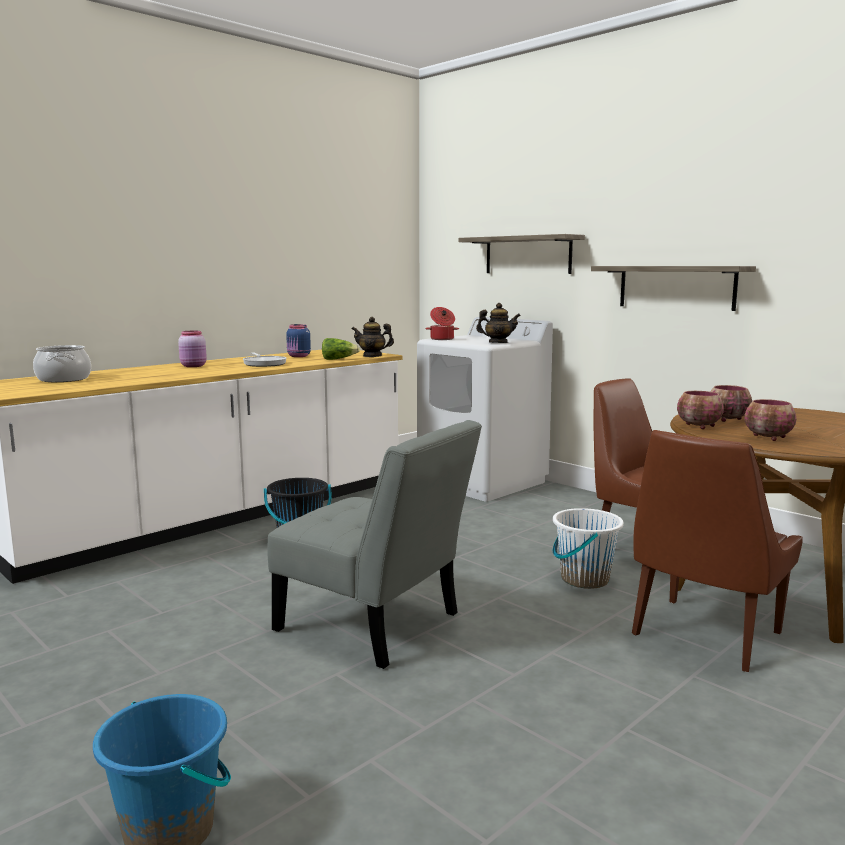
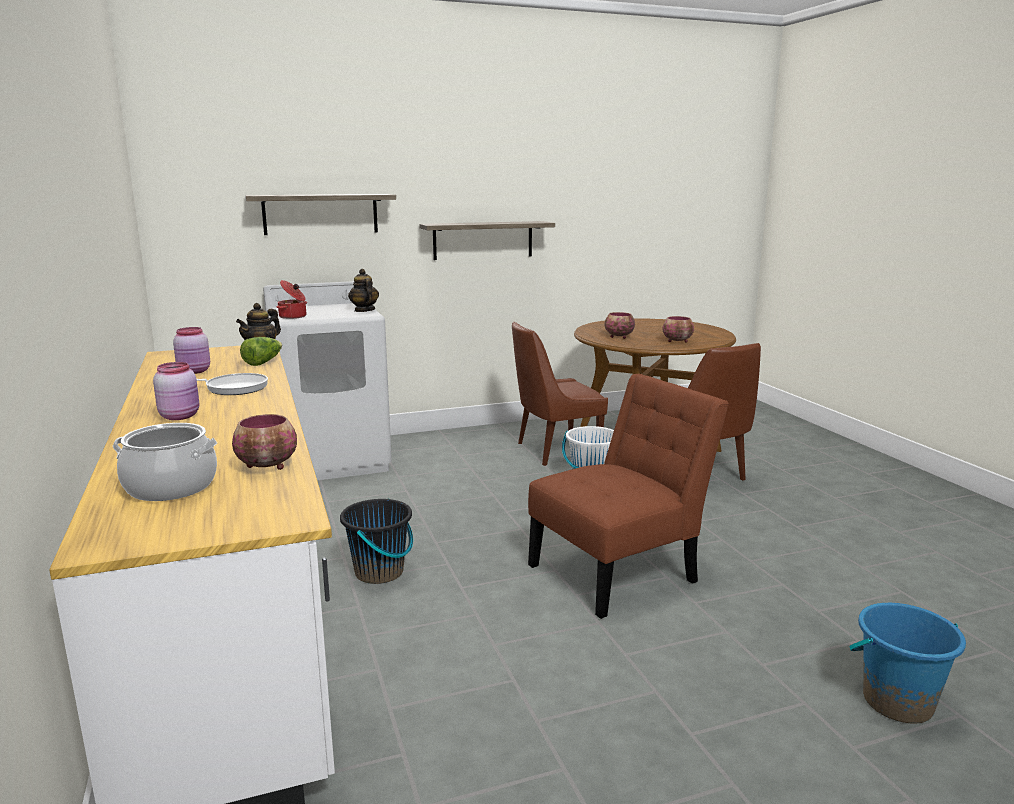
camera: 65 degrees left, 5 degrees up
(298, 356) = (195, 371): blue jar -> pink jar
(375, 625) = (619, 571): grey chair -> brown chair
(498, 343) = (364, 310): teapot -> teapot turned 60 degrees counterclockwise
(699, 426) = (634, 344): bowl -> bowl (268, 466)

